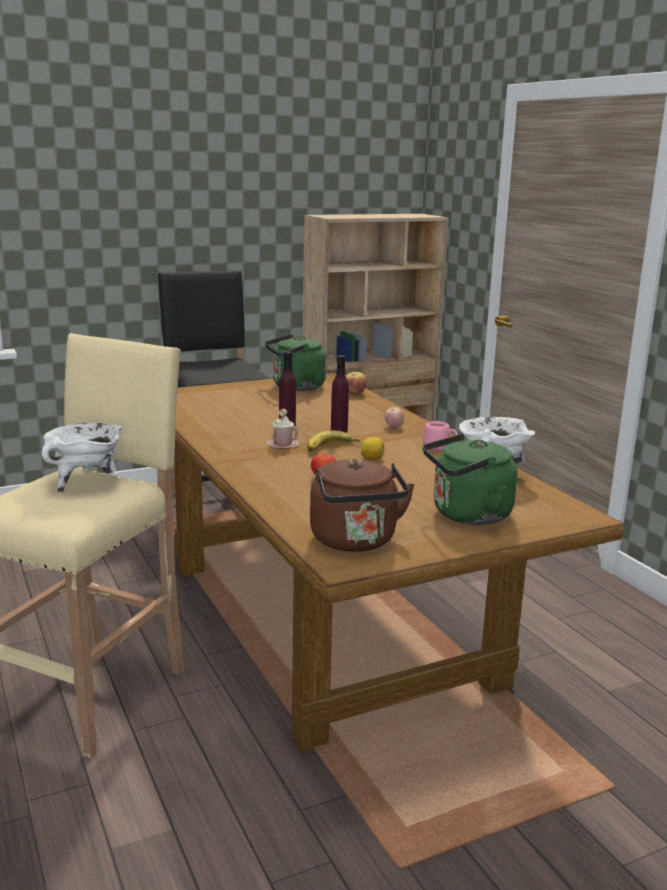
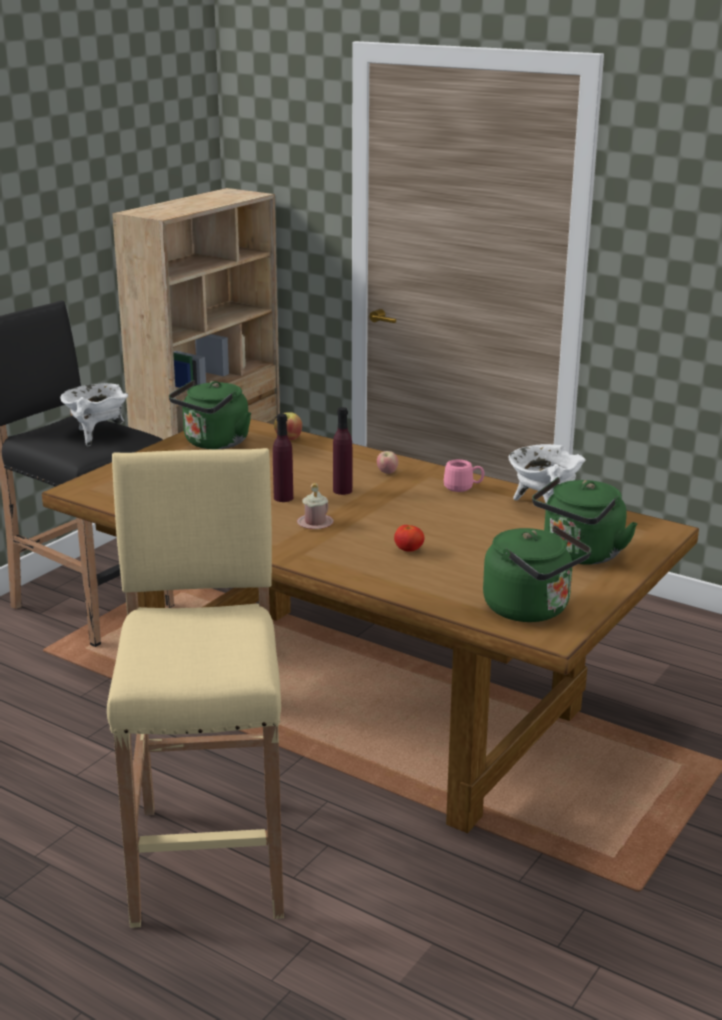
camera: 30 degrees left, 5 degrees up
(87, 483) = (190, 624): white cooking pot -> white cooking pot (96, 436)
(331, 448) = (366, 514): banana -> none
(355, 542) = (531, 609): brown kettle -> green kettle
(372, 459) = (421, 517): lemon -> none

